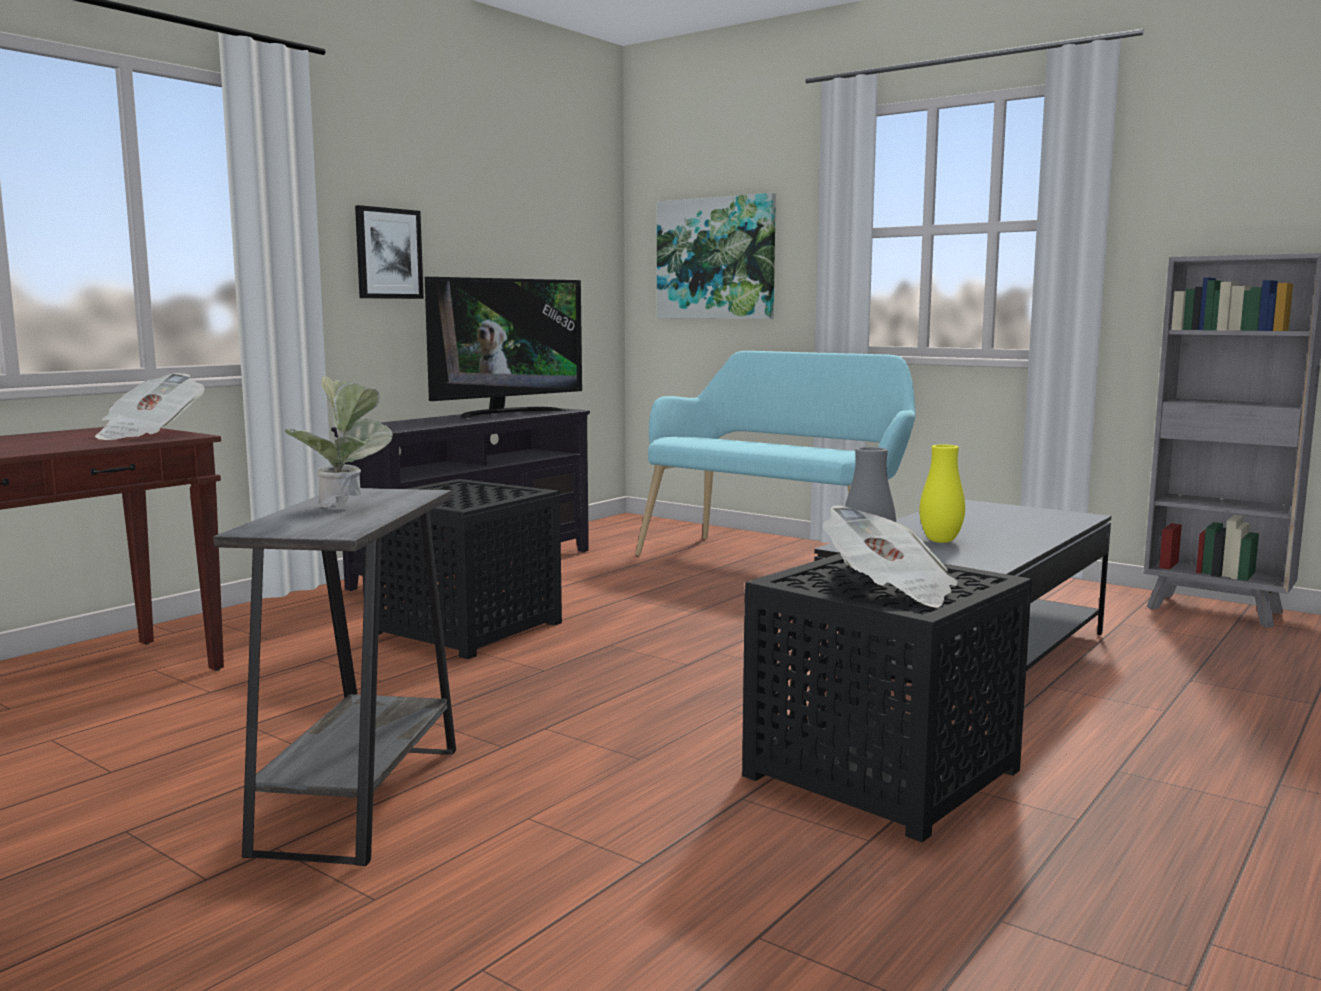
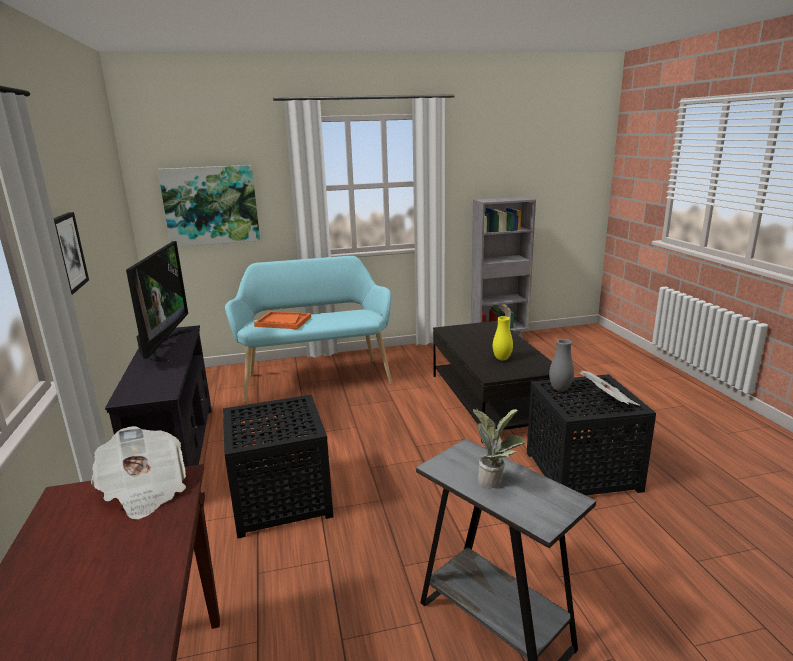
camera: 50 degrees left, 10 degrees up
(722, 440) = (283, 322): none -> orange tray

